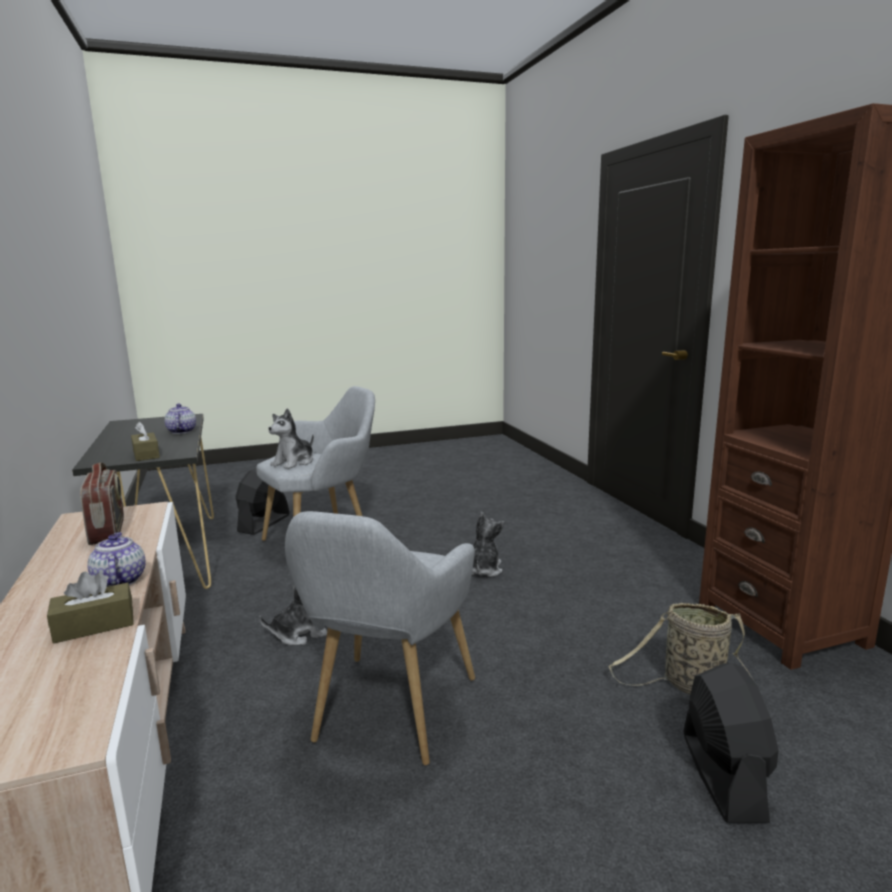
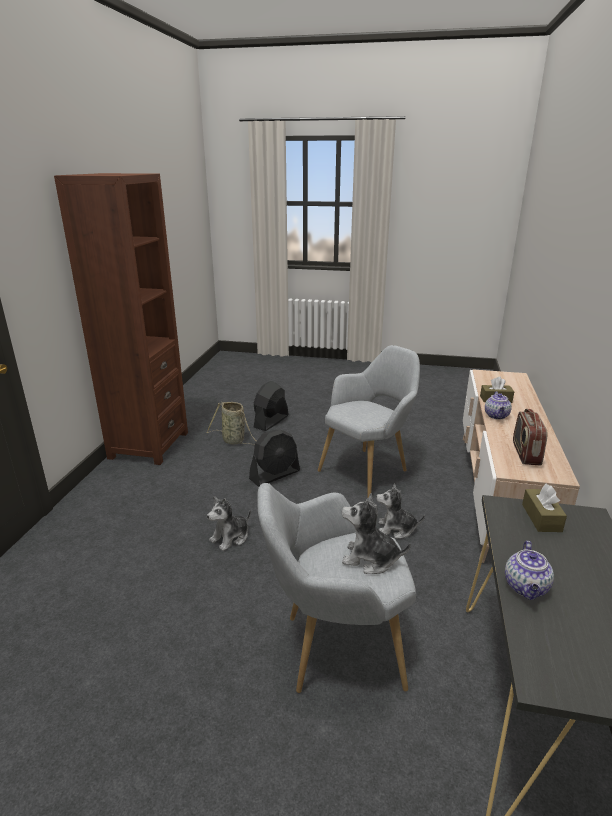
camera: 150 degrees left, 10 degrees up
(263, 523) = (399, 752): black fan -> black fan (275, 475)
(294, 462) = (370, 559): plush toy -> plush toy turned 135 degrees counterclockwise

